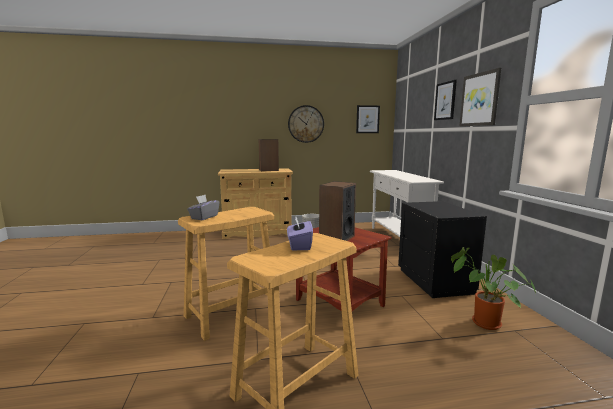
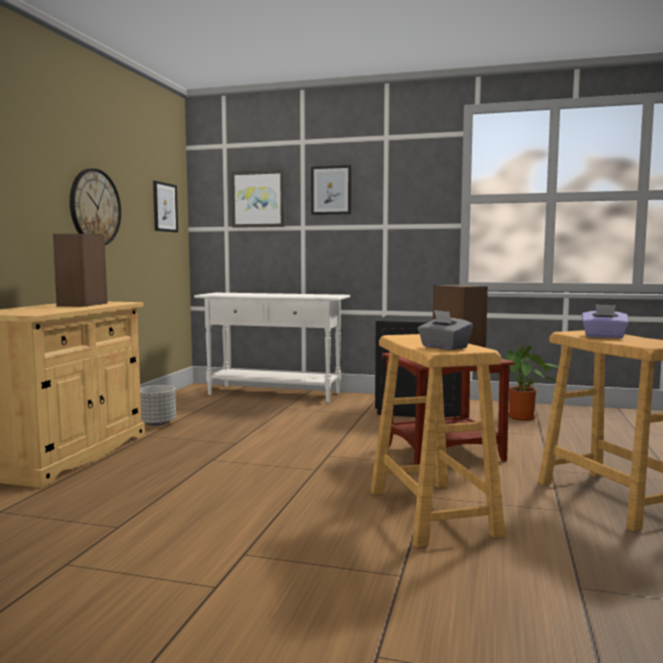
camera: 65 degrees left, 5 degrees down
(480, 99) = (399, 193): picture -> picture (258, 199)

